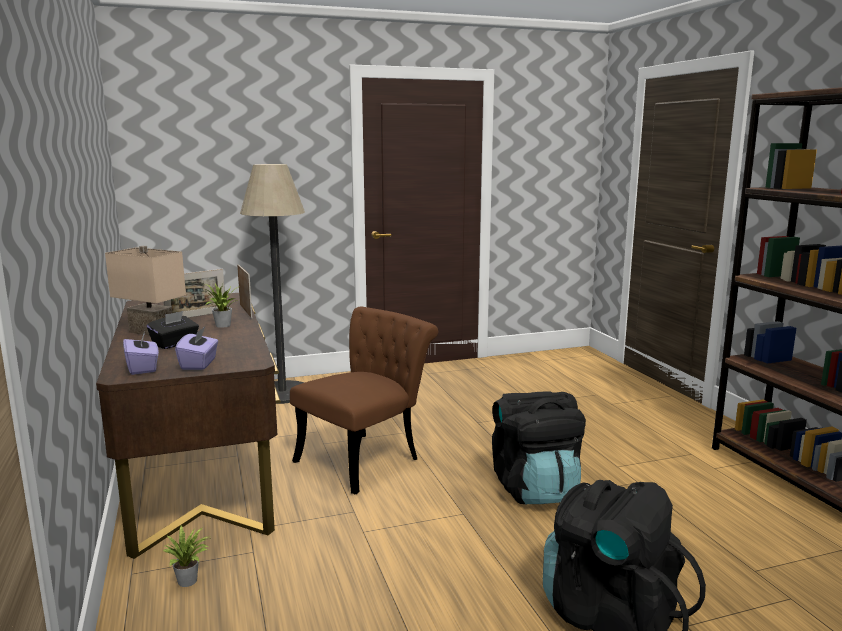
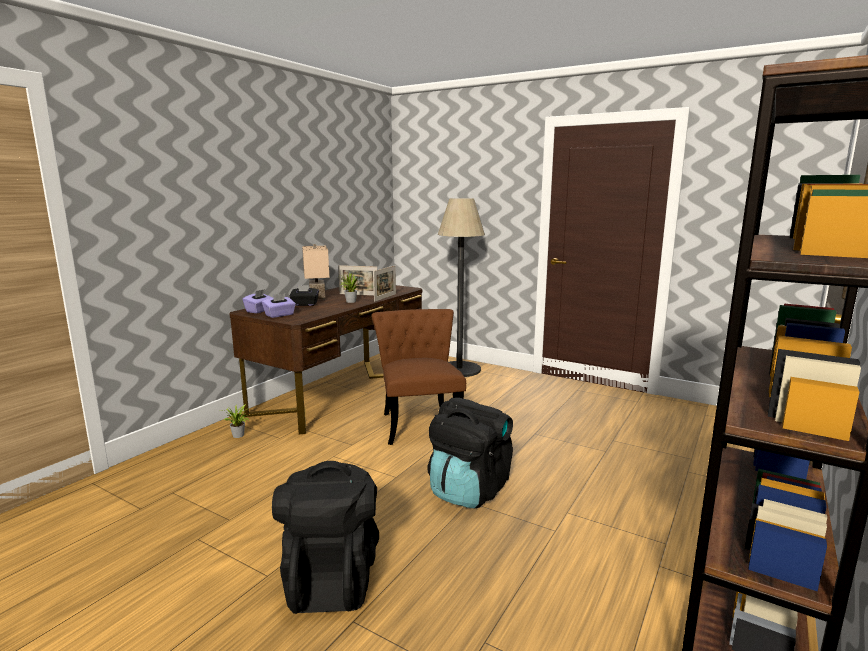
camera: 50 degrees right, 0 degrees up
(366, 458) = (419, 422): brown chair -> brown chair turned 105 degrees counterclockwise

